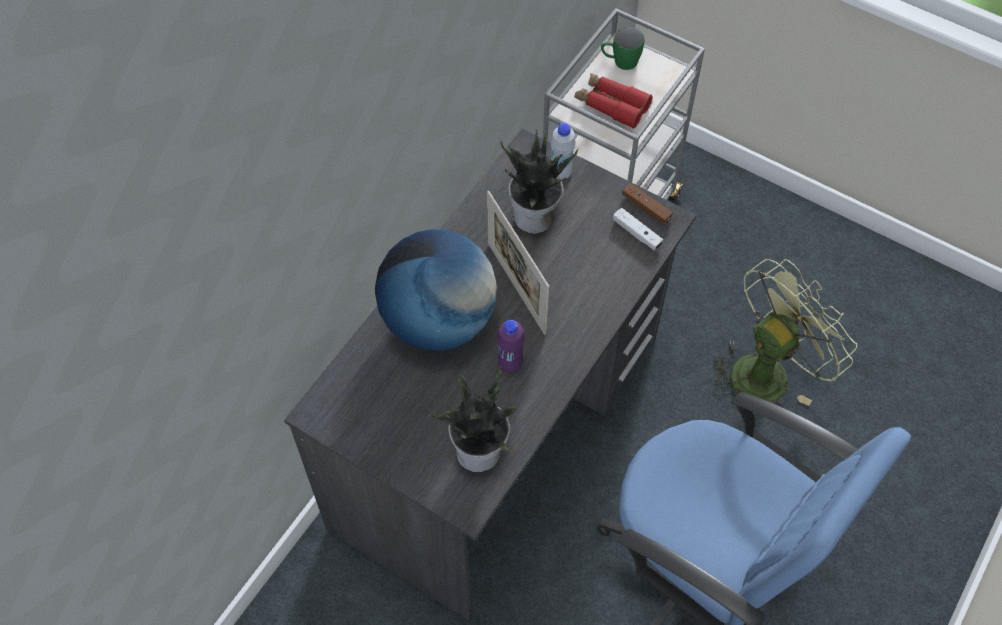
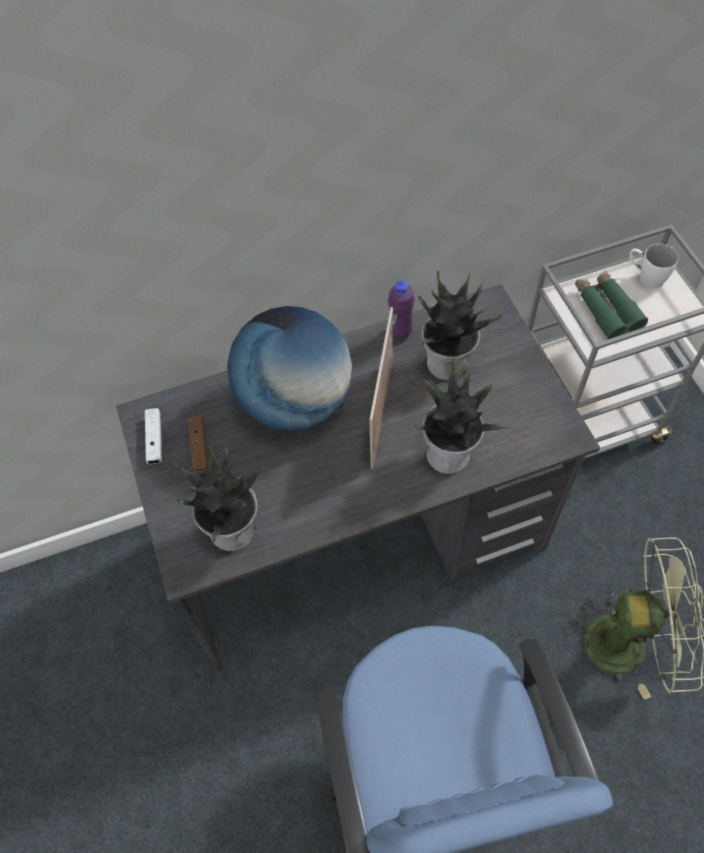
camera: 40 degrees right, 0 degrees up
(510, 363) = (321, 474): purple bottle -> purple bottle (400, 332)
(560, 173) = (503, 339): white bottle -> none
(594, 286) = (450, 454): none -> potted plant
(611, 105) = (606, 309): red binoculars -> green binoculars
(620, 62) = (645, 277): green mug -> white mug
(636, 233) = (528, 431): white game controller -> white game controller (155, 440)
(646, 208) = (556, 413): brown game controller -> brown game controller (199, 448)

